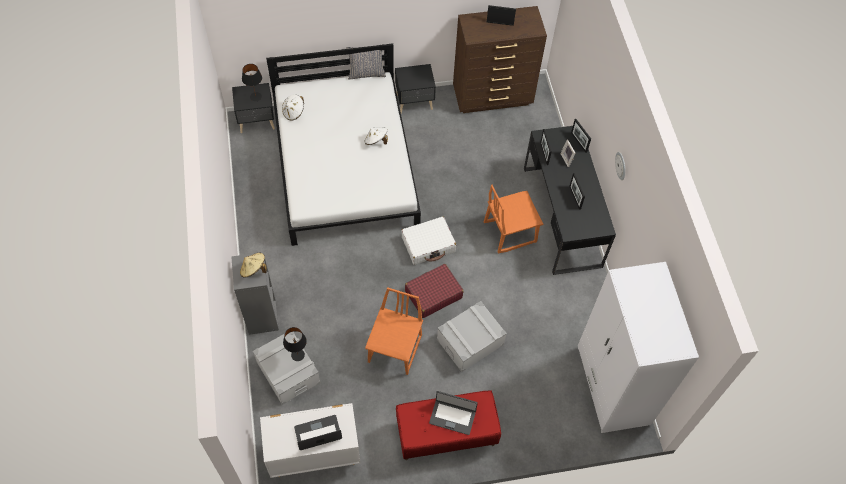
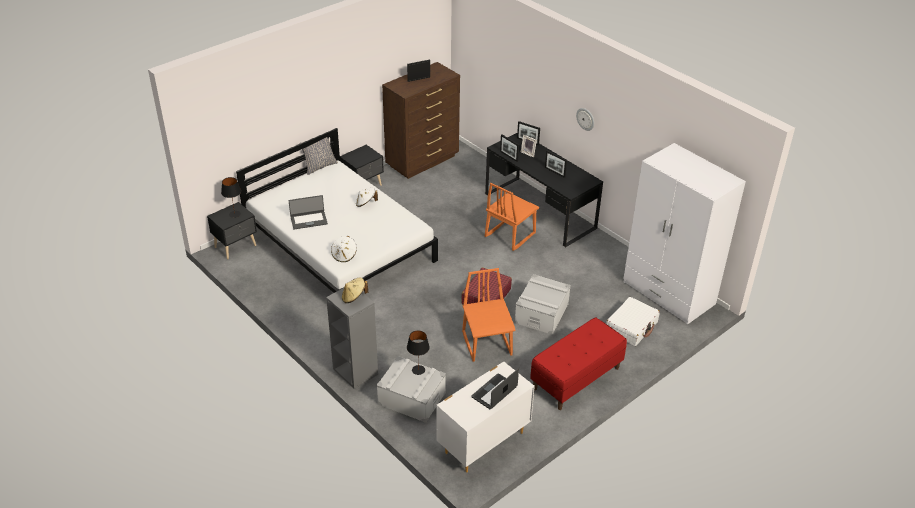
camera: 30 degrees left, 20 degrees down
(293, 112) = (279, 211): white hat -> white hat (344, 255)
(428, 244) = (454, 268): white suitcase -> white suitcase (631, 327)
(452, 416) = (582, 345): laptop -> laptop (308, 220)

